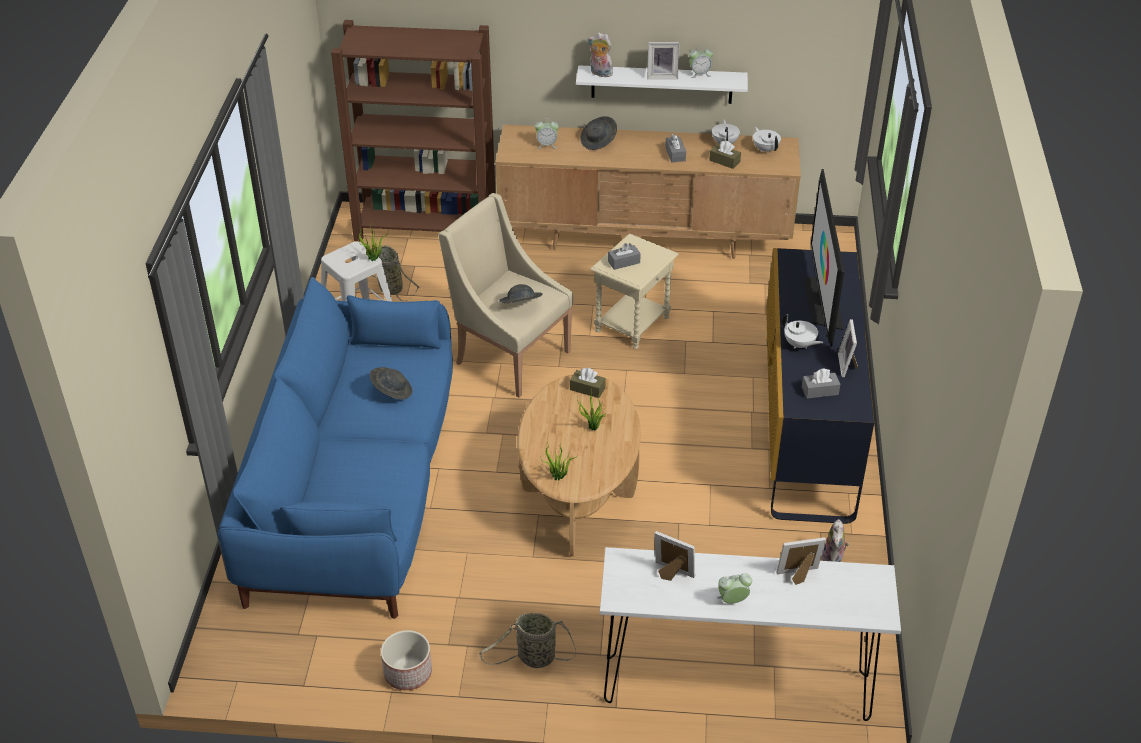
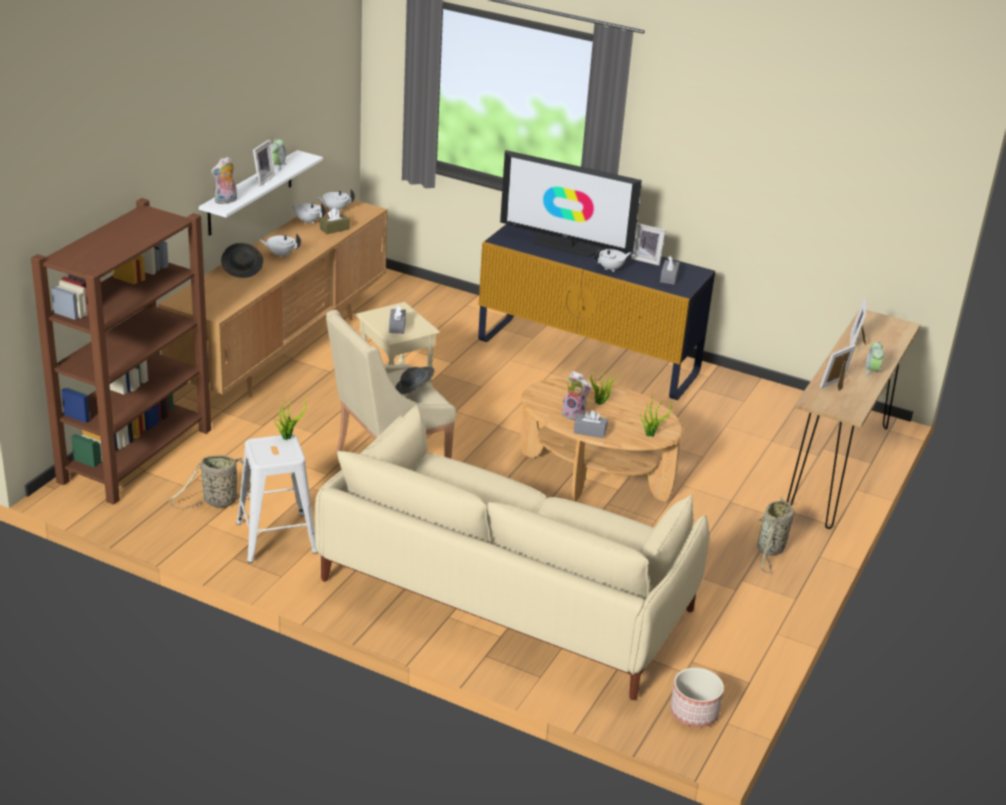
camera: 70 degrees left, 10 degrees down
(355, 486) = (506, 594): blue sofa -> beige sofa
(391, 391) = (473, 491): grey hat -> none
(407, 672) = (758, 619): planter -> planter (693, 712)
(547, 145) = (220, 293): alarm clock -> none
(587, 389) = (548, 392): brown tissue box -> none
(645, 150) = (280, 254): none -> white teapot
(675, 154) = (301, 244): grey tissue box -> grey tissue box (590, 431)
(736, 688) = (838, 469): white console table -> brown console table
(833, 560) = (731, 392): plush toy -> plush toy (575, 414)

